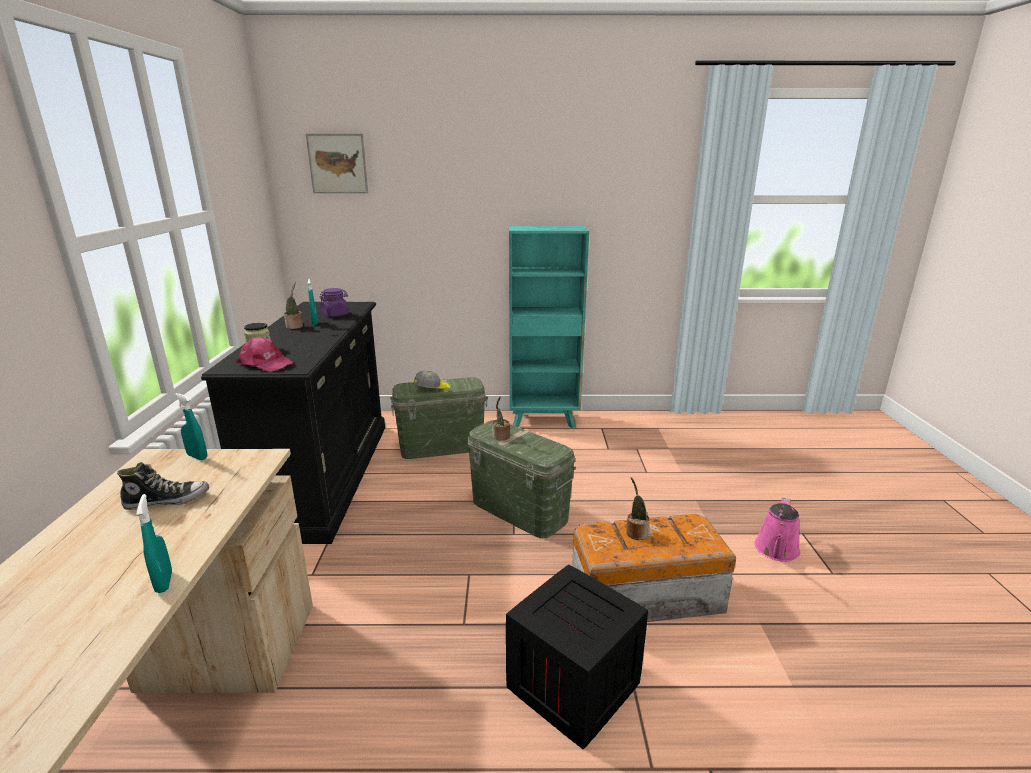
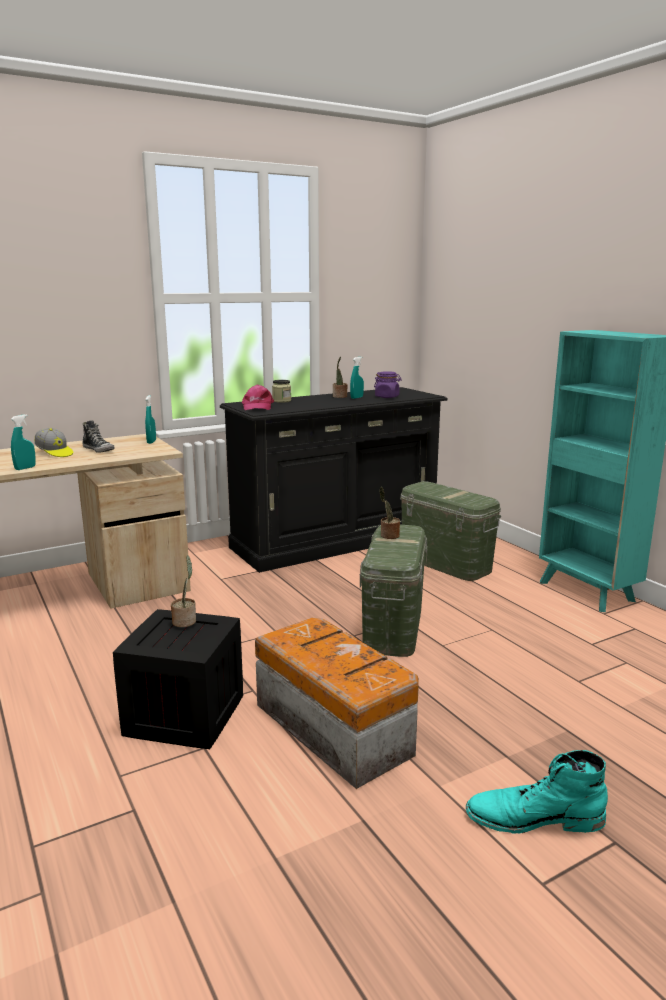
camera: 60 degrees right, 5 degrees down
(337, 163) = (465, 257): picture -> none
(432, 388) = (439, 492): cap -> cap (55, 453)
(635, 532) = (334, 645): potted plant -> potted plant (185, 621)
(776, 551) = (533, 818): pink watering can -> turquoise boot

